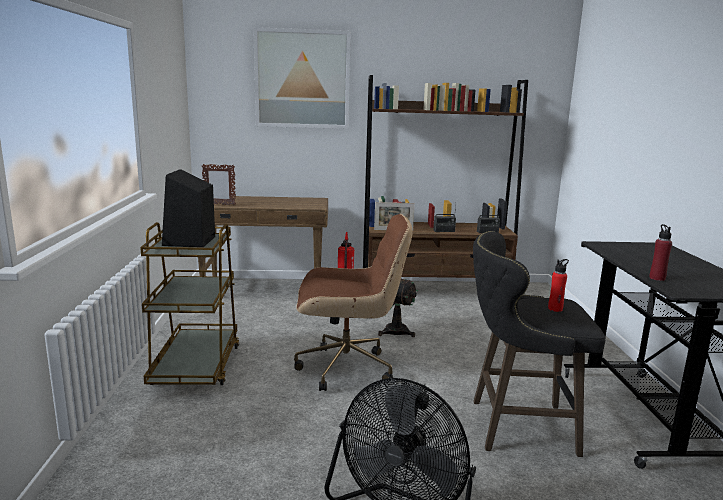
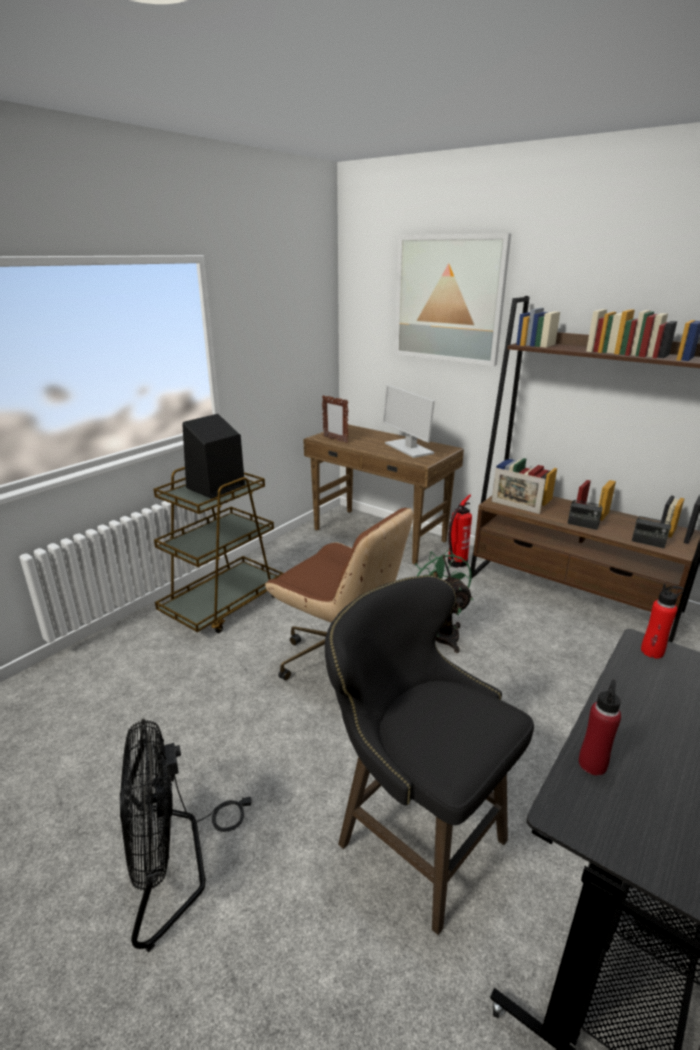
camera: 40 degrees right, 10 degrees up
(290, 202) = (408, 448): none -> monitor
(555, 309) = (452, 724): red bottle -> red bottle (652, 651)

